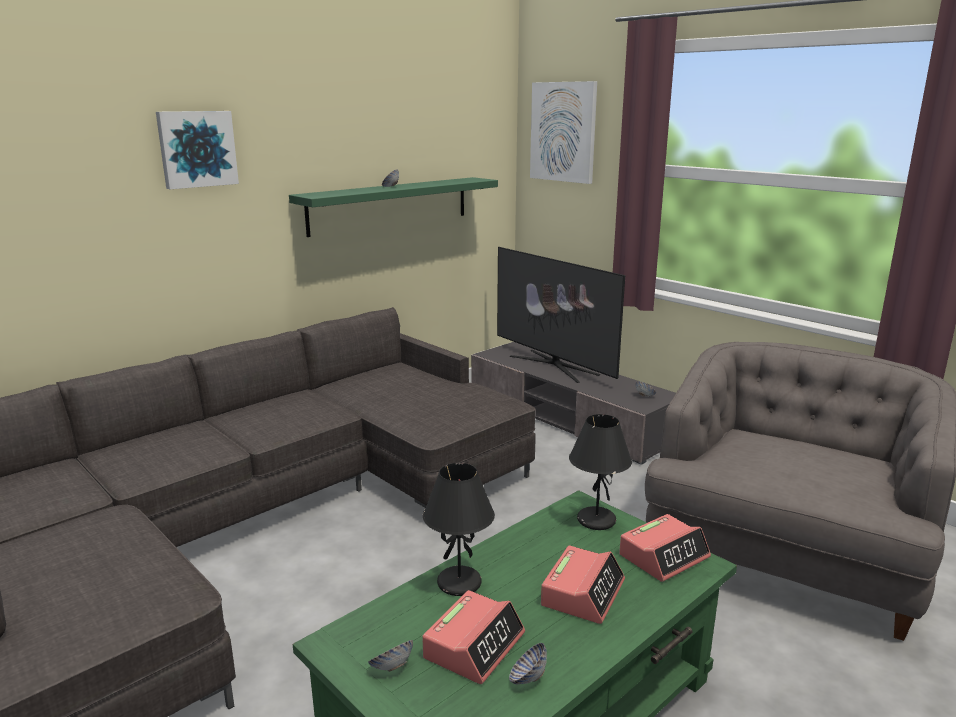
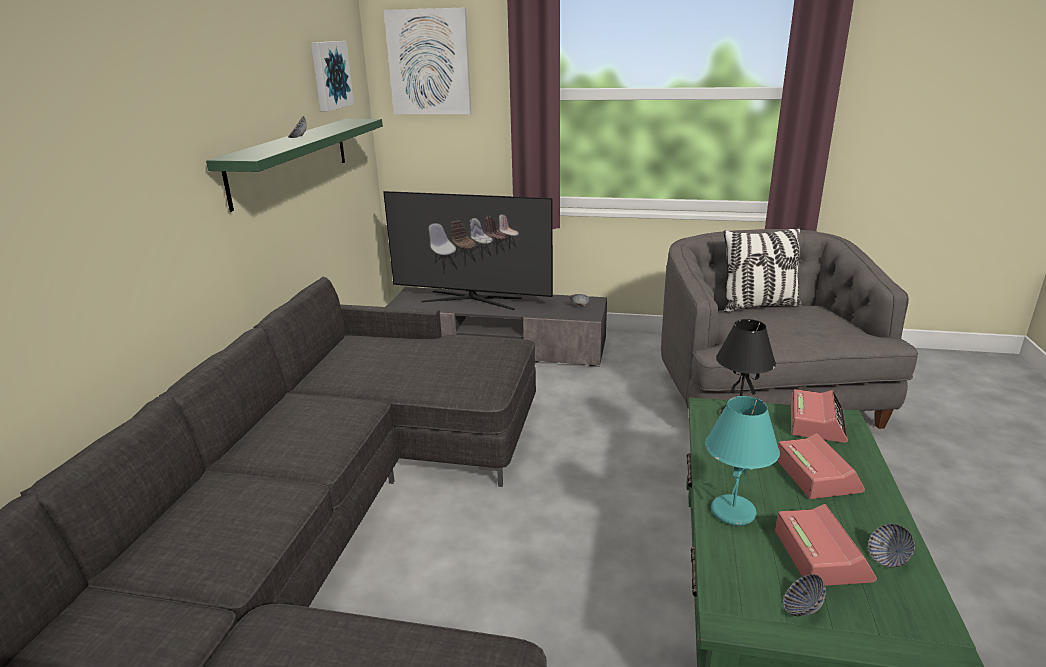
camera: 35 degrees left, 5 degrees up
(197, 149) = (104, 109): picture -> picture (330, 75)
(460, 582) = (732, 511): black table lamp -> turquoise table lamp
(797, 439) = (758, 306): none -> pillow

